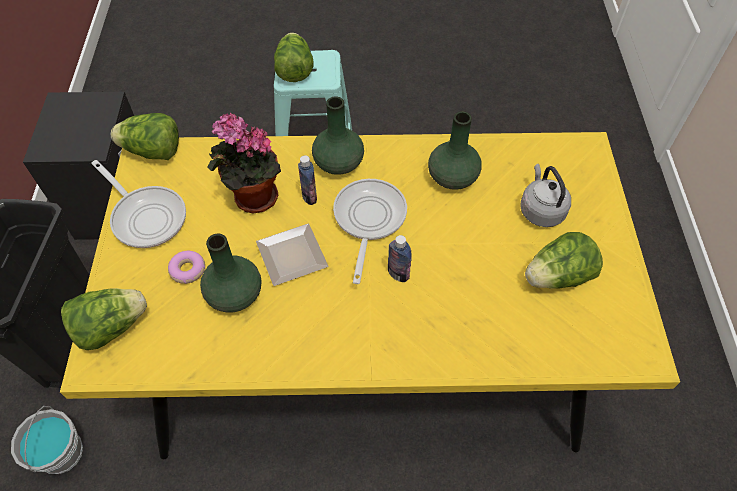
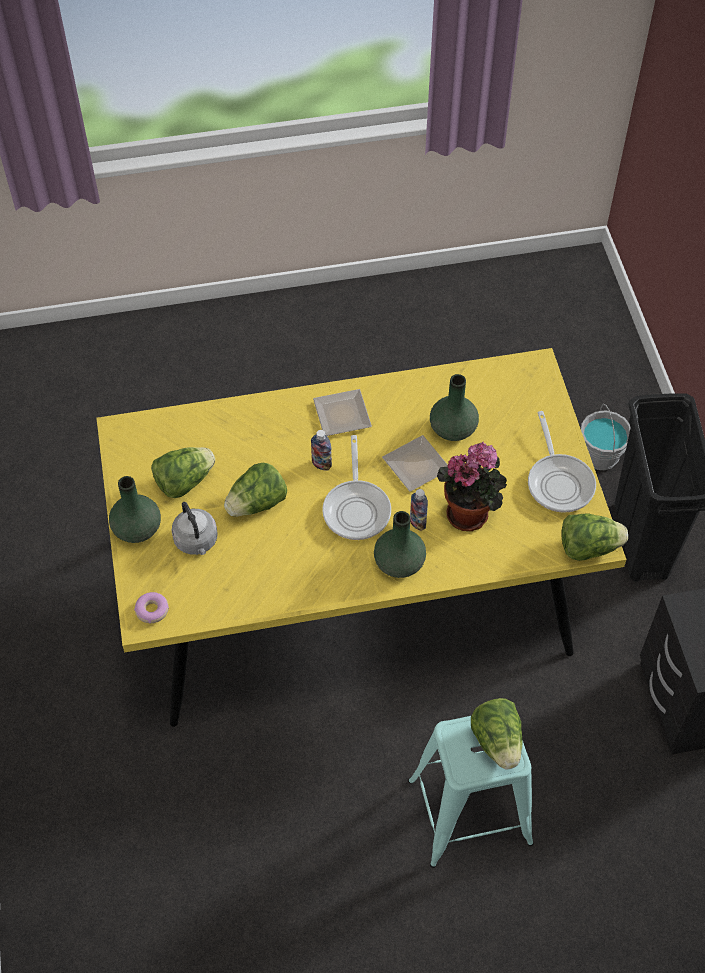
camera: 170 degrees right, 0 degrees up
(111, 327) = (539, 391): lettuce -> lettuce (257, 504)
(146, 216) = (559, 481): frying pan -> frying pan turned 135 degrees counterclockwise
(188, 270) = (500, 441): donut -> donut (152, 610)
(364, 331) = (340, 416): none -> plate
(452, 178) = (284, 563): green vase -> green vase (137, 528)

